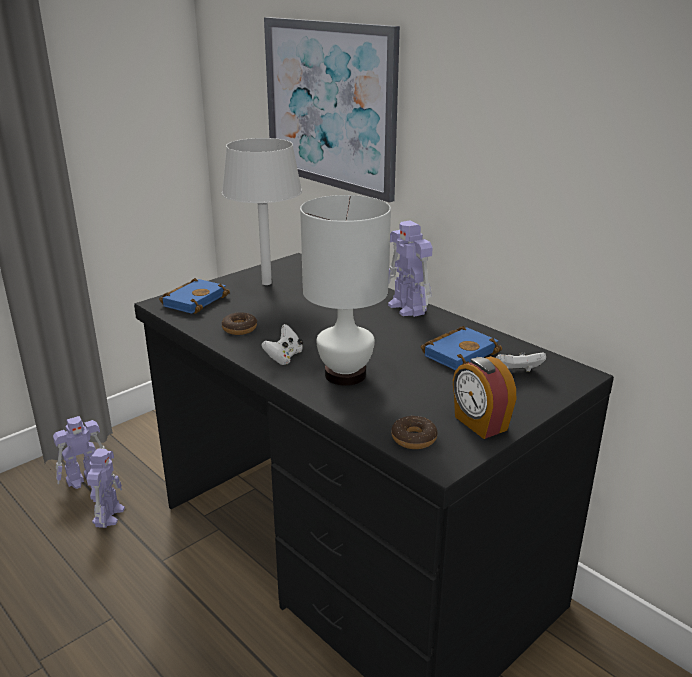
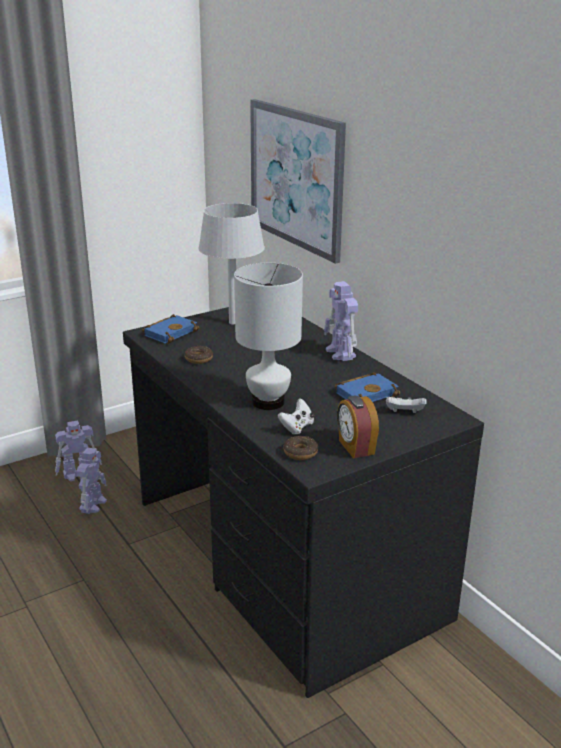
camera: 10 degrees right, 0 degrees up
(284, 357) = (226, 384): white game controller -> white game controller (297, 427)

